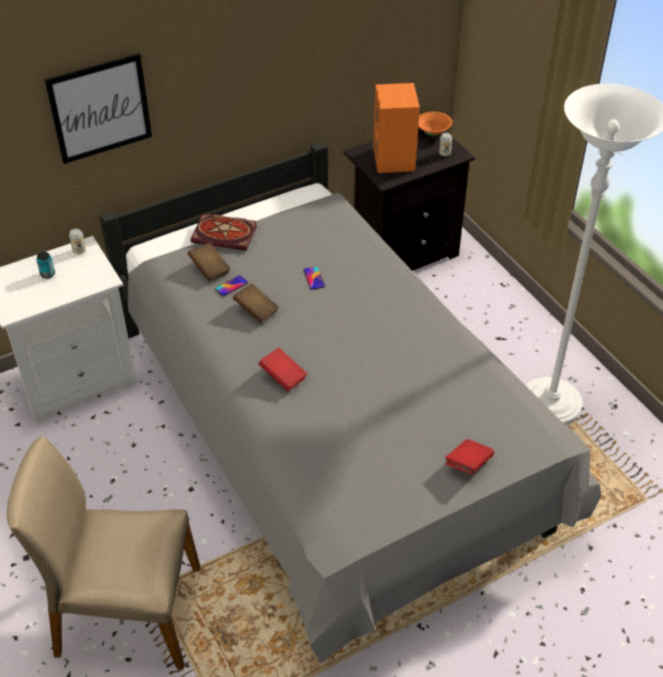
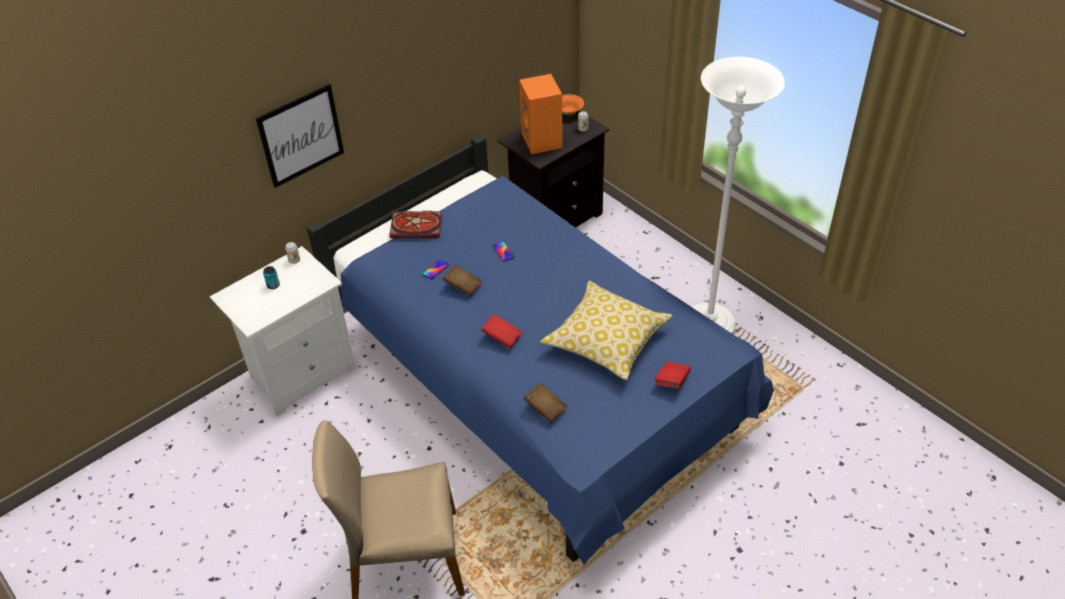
camera: 10 degrees left, 0 degrees up
(210, 269) = (413, 258): brown book -> brown book (545, 409)
(330, 436) = (535, 383): grey bed -> blue bed
(403, 401) = (606, 340): none -> pillow

